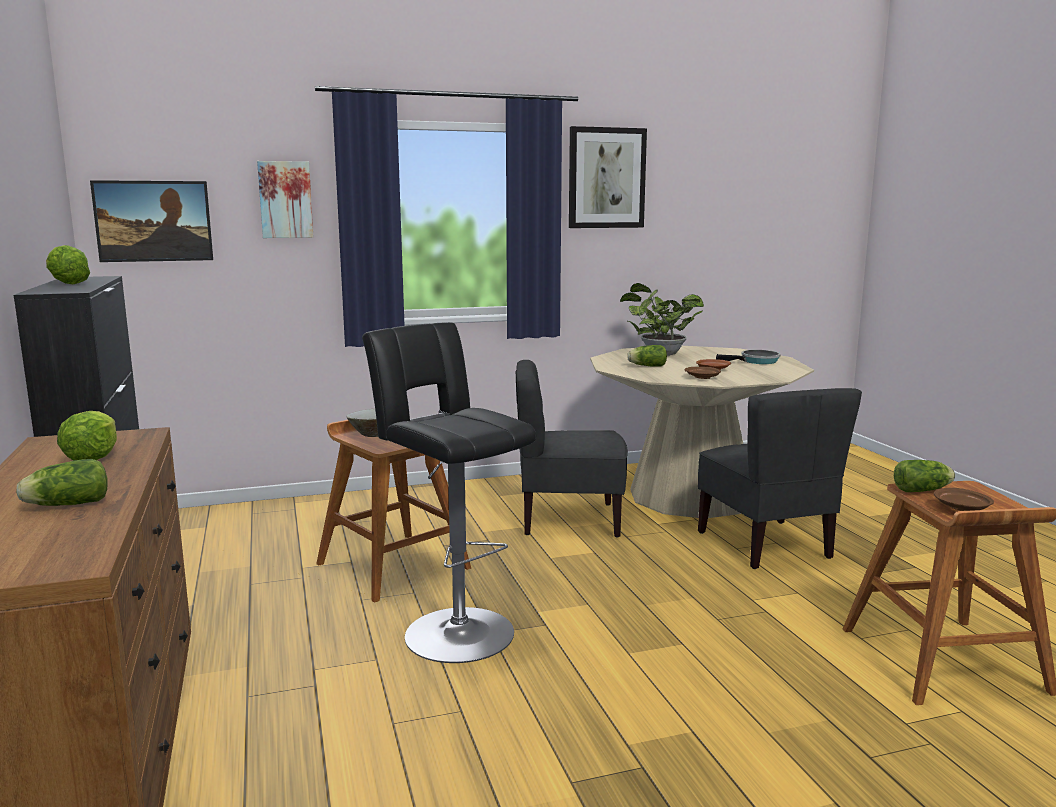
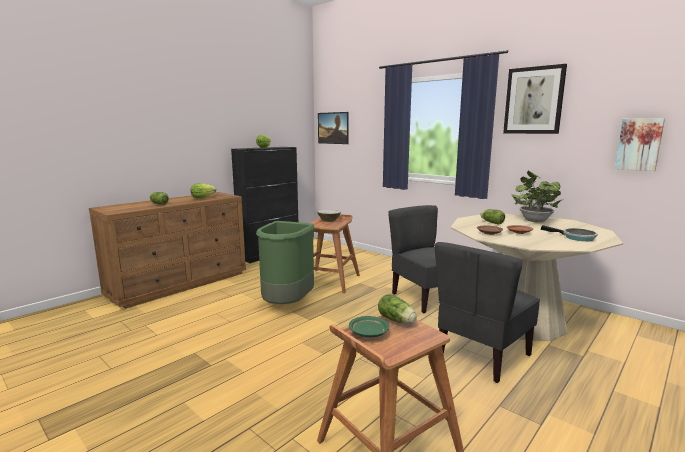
camera: 60 degrees right, 0 degrees up
(285, 199) = (372, 118): picture -> picture (639, 144)
(454, 631) = (287, 305): black stool -> green trash can
(962, 508) = (368, 333): brown plate -> green plate

